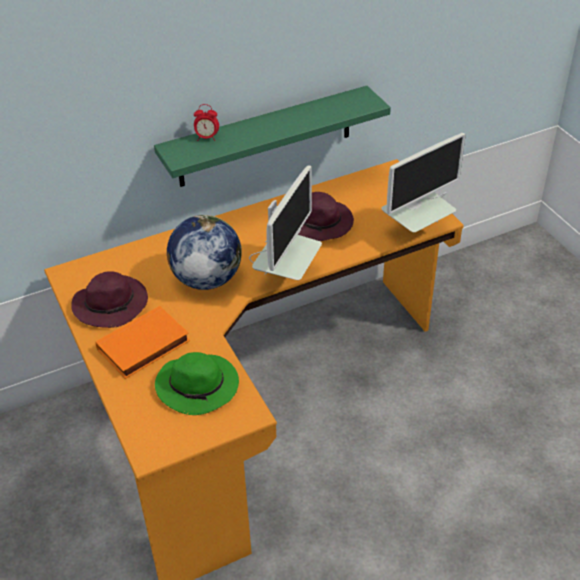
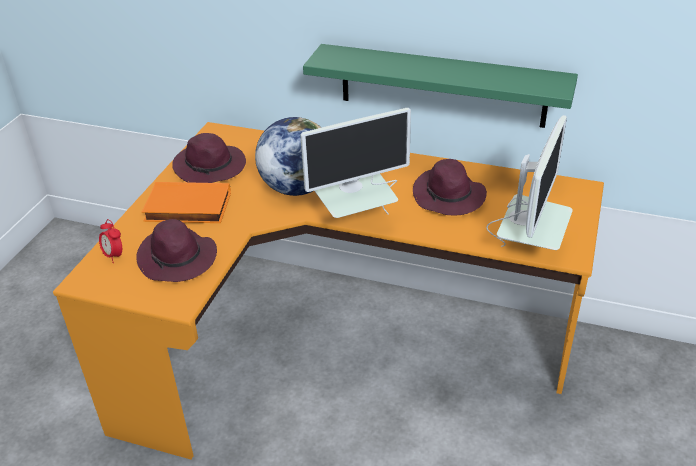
camera: 45 degrees right, 5 degrees down
(199, 387) = (178, 259): green hat -> purple hat
(207, 138) = (366, 55): alarm clock -> alarm clock (114, 256)
(415, 233) = (527, 252): monitor -> monitor turned 75 degrees counterclockwise

